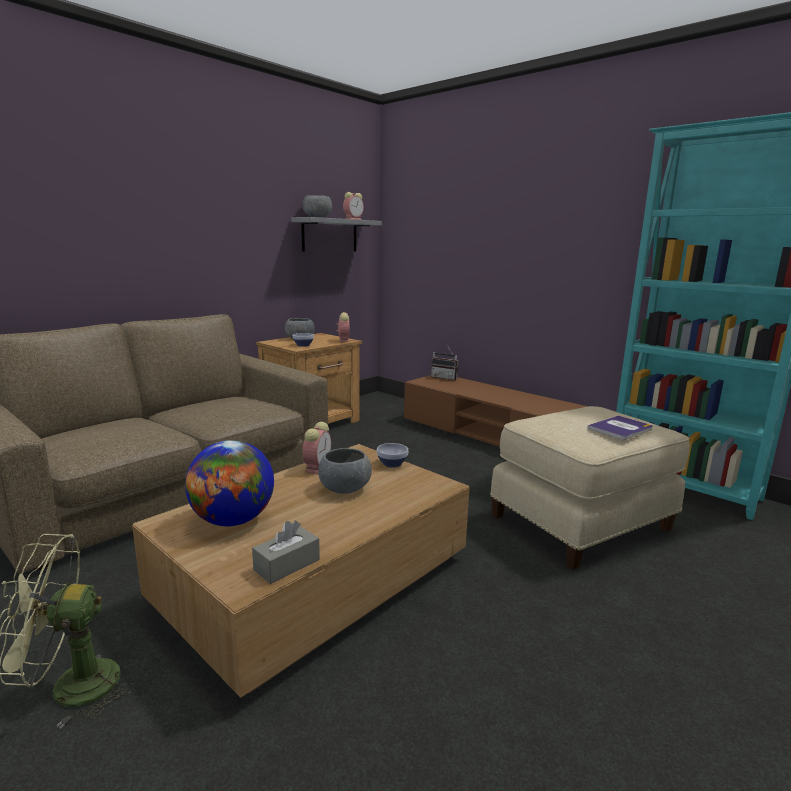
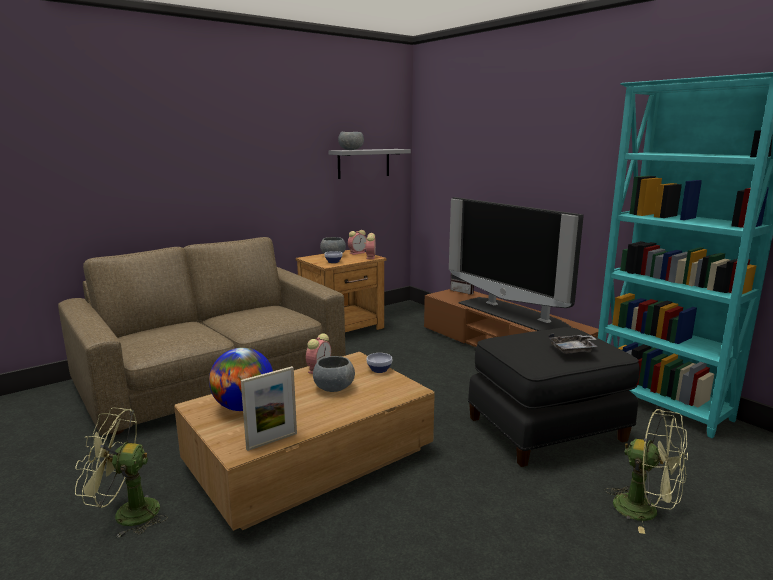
camera: 10 degrees right, 0 degrees up
(287, 565) = (272, 441): grey tissue box -> picture frame
(353, 219) = (385, 149): alarm clock -> alarm clock (357, 253)
(509, 398) = (513, 314): none -> television
(582, 524) = (547, 430): beige ottoman -> black ottoman
(620, 428) = (573, 350): book -> grey tray
(732, 610) = (645, 511): none -> green fan

